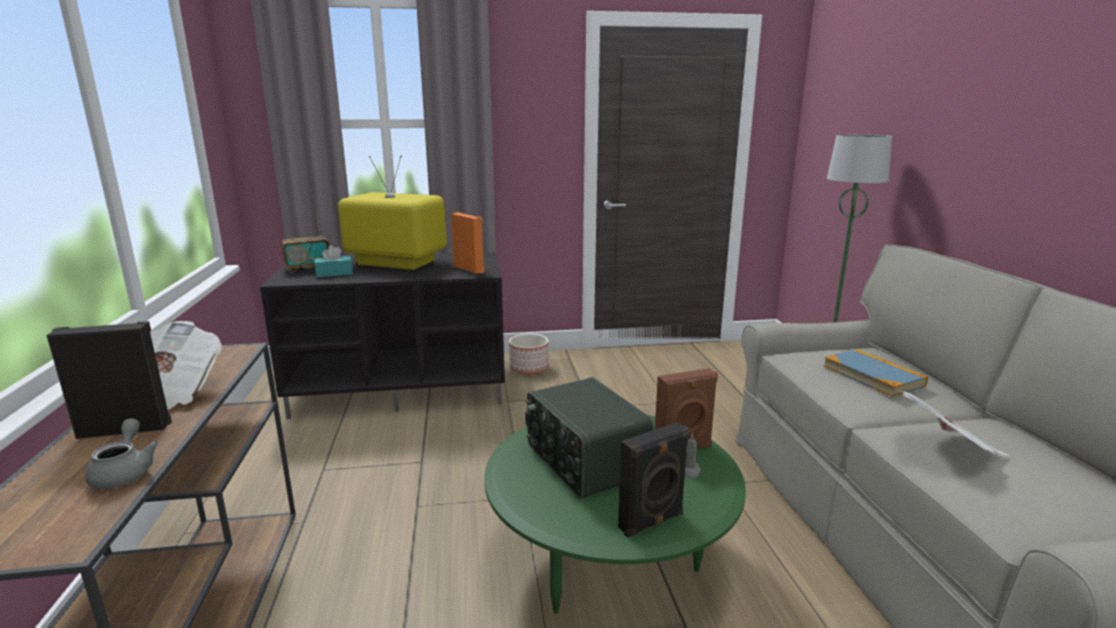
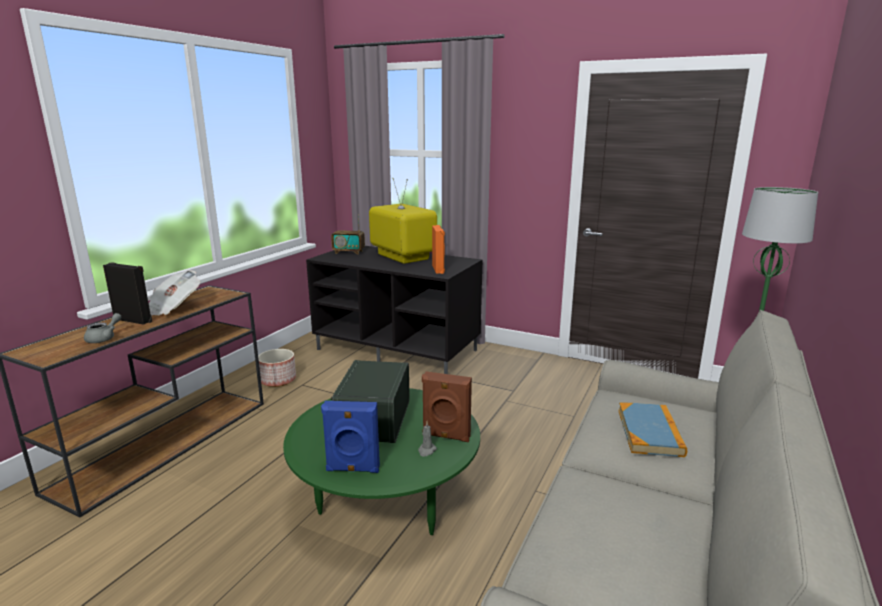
camera: 35 degrees right, 0 degrees up
(334, 273) = (356, 258): turquoise tissue box -> none
(529, 368) = (497, 358): planter -> planter (278, 380)
(652, 522) = (353, 469): black speaker -> blue speaker
(947, 447) = (594, 504): newspaper -> none

